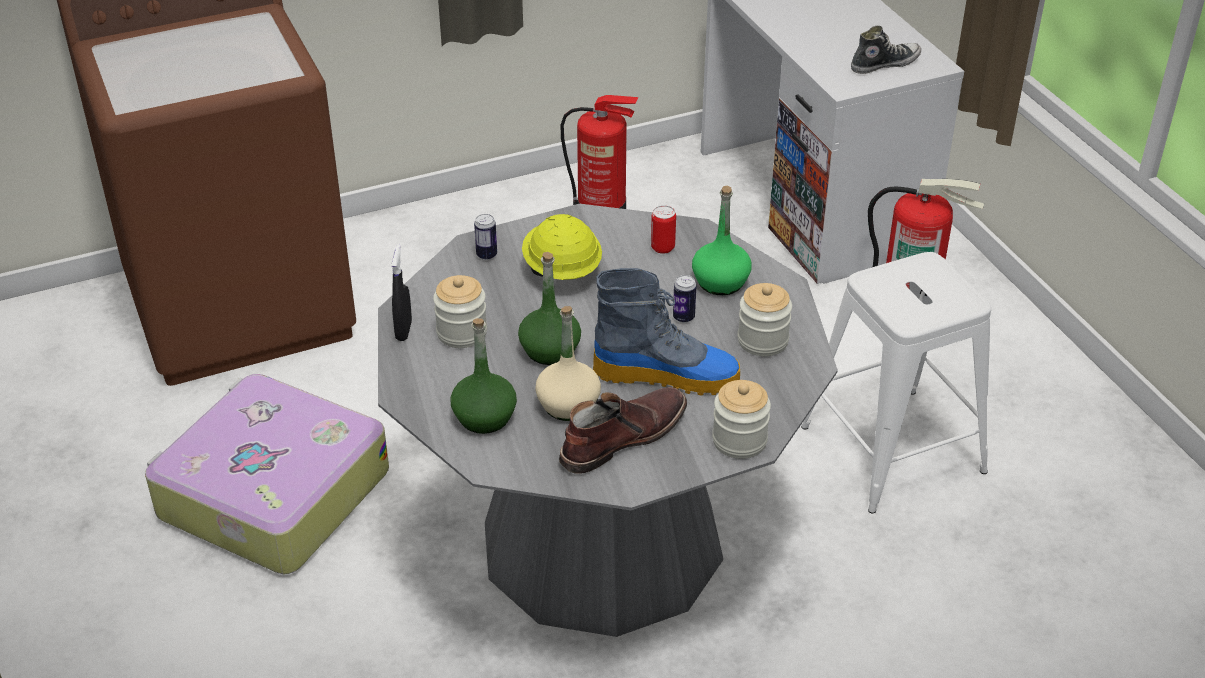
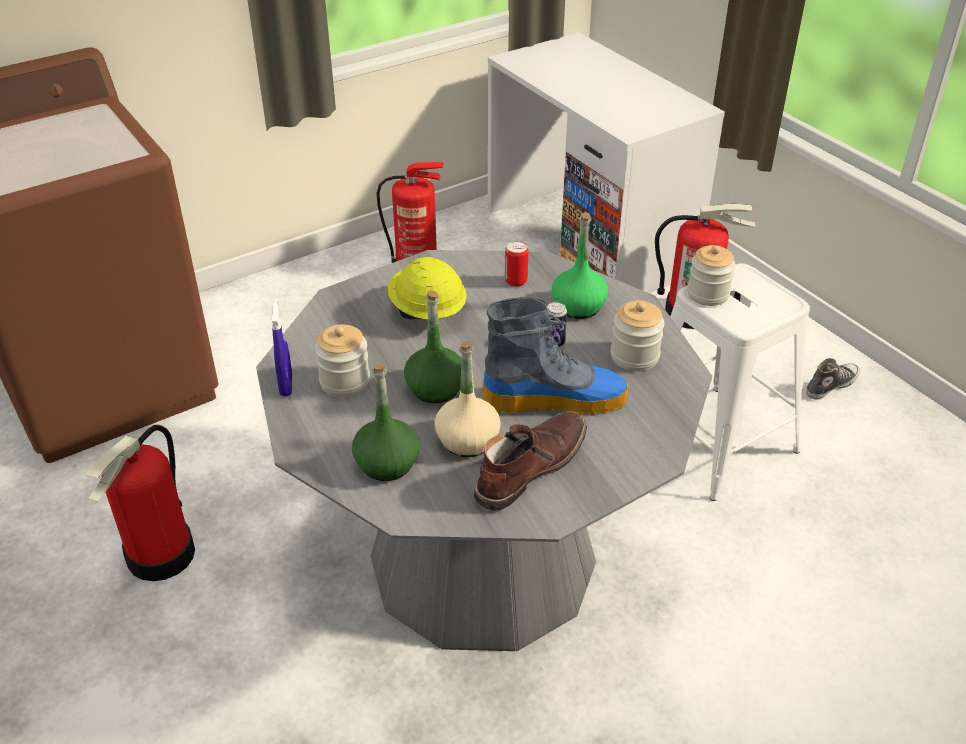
camera: 10 degrees left, 0 degrees up
(271, 494) = (161, 555): suitcase -> fire extinguisher
(403, 330) = (286, 386): black spray bottle -> blue spray bottle
(486, 255) = (352, 305): can -> none
(739, 440) = (644, 456): jar -> jar (708, 294)
(884, 64) = (657, 111): shoe -> shoe (830, 385)

